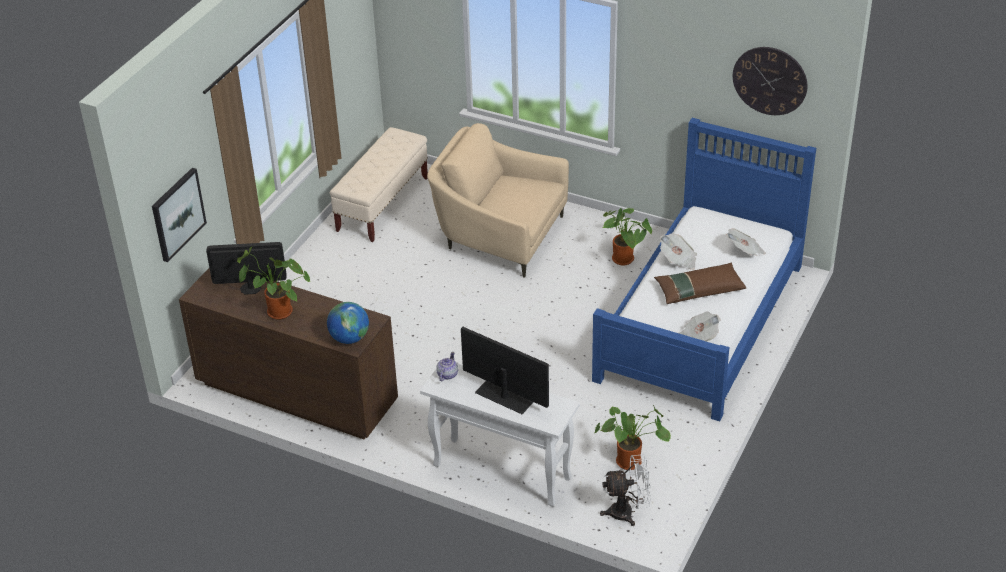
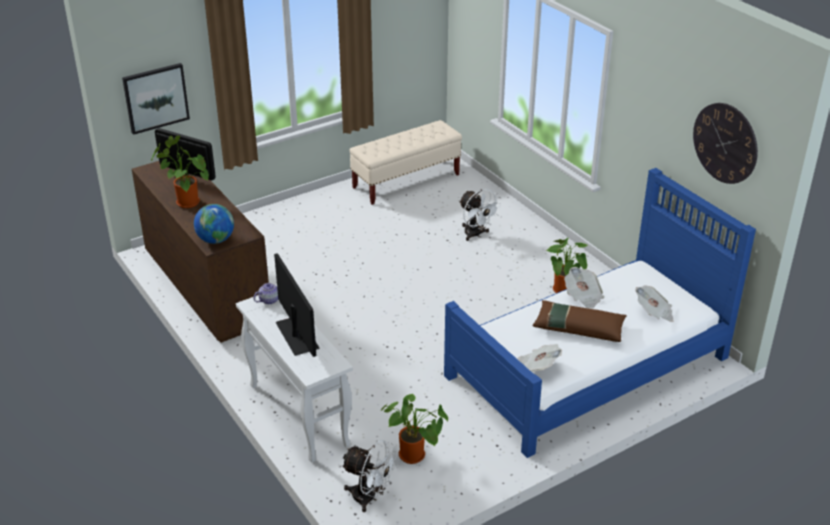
camera: 30 degrees right, 5 degrees down
(499, 235) = (476, 235): beige armchair -> white fan

